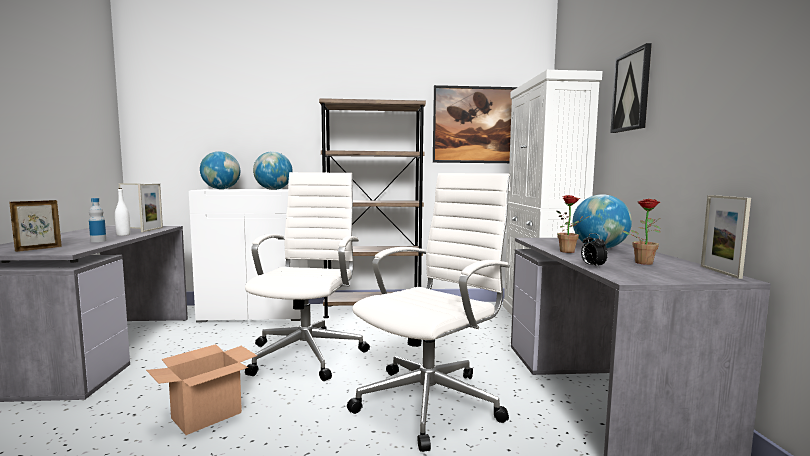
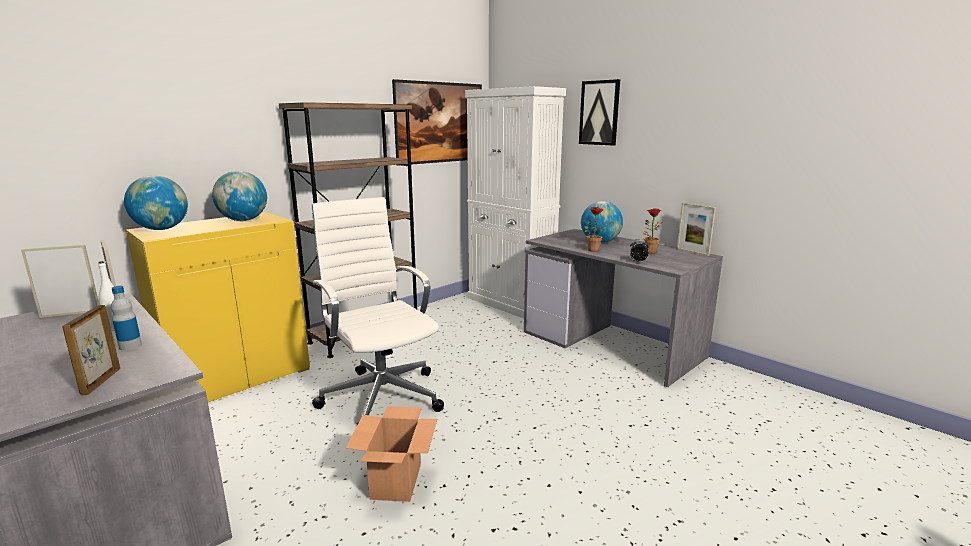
camera: 40 degrees left, 10 degrees up
(256, 313) = (237, 378): white cabinet -> yellow cabinet
(432, 401) = (536, 391): white office chair -> none

